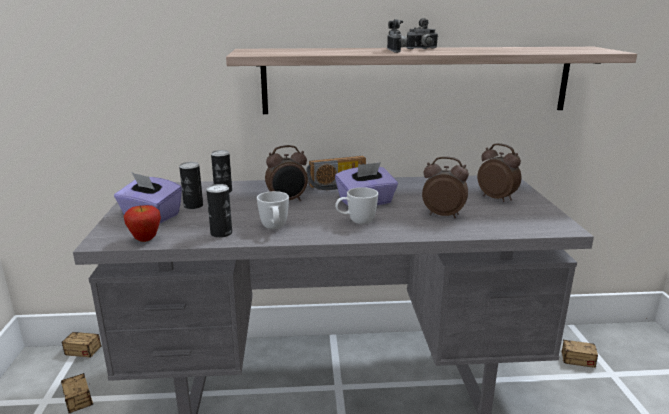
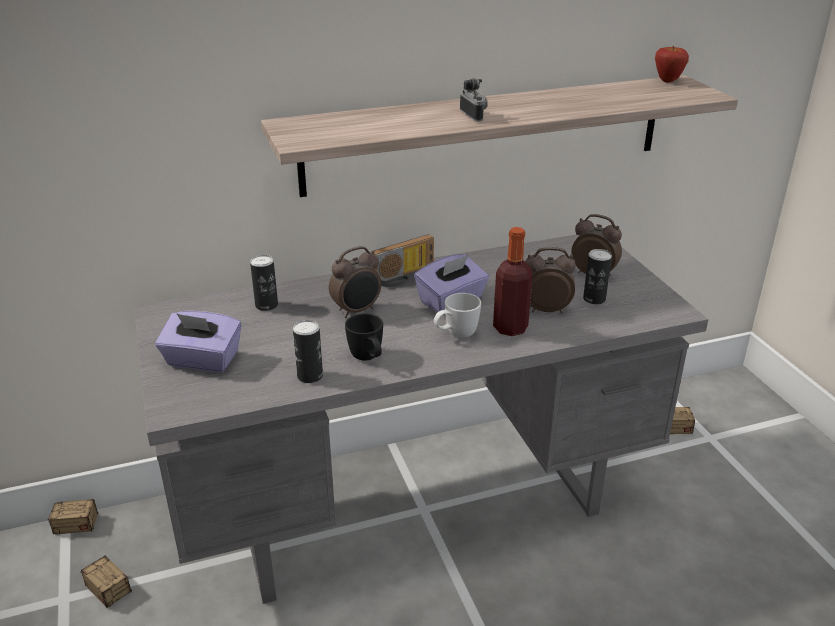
camera: 15 degrees left, 10 degrees up
(145, 240) = (224, 400): apple -> apple (668, 81)
(193, 206) = (245, 336): can -> can (594, 299)
(274, 228) = (368, 359): white mug -> black mug
(405, 223) = (510, 328): none -> bottle
(423, 49) = (499, 103): camera -> none

